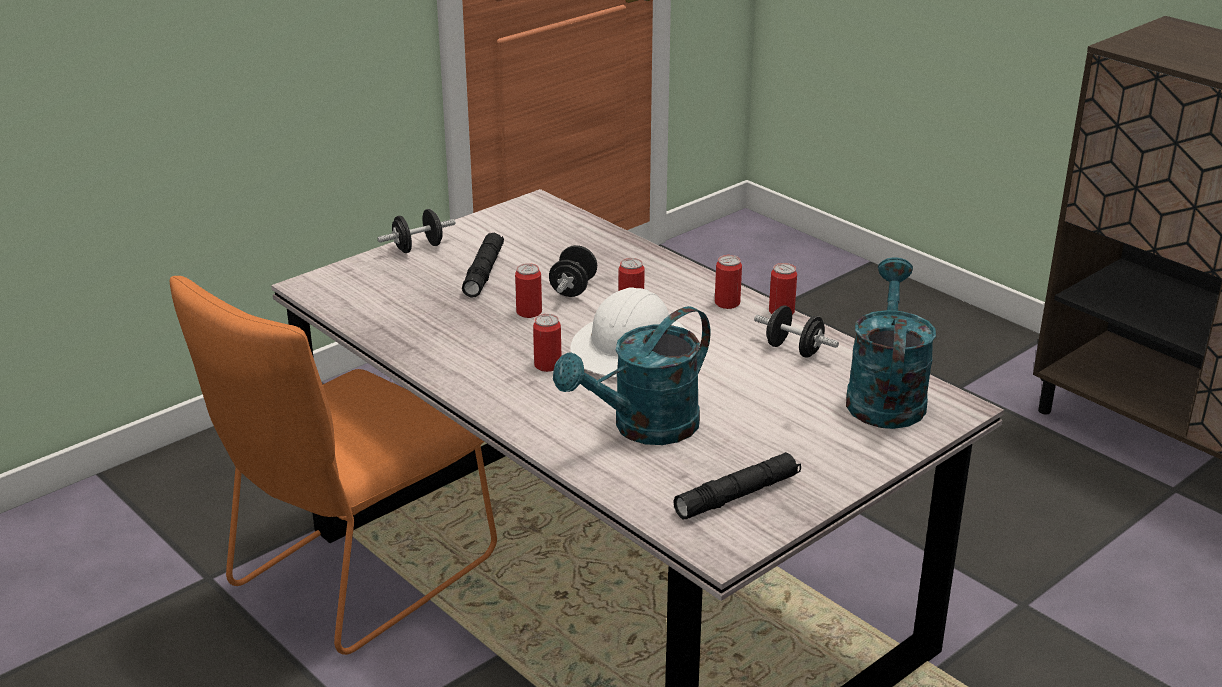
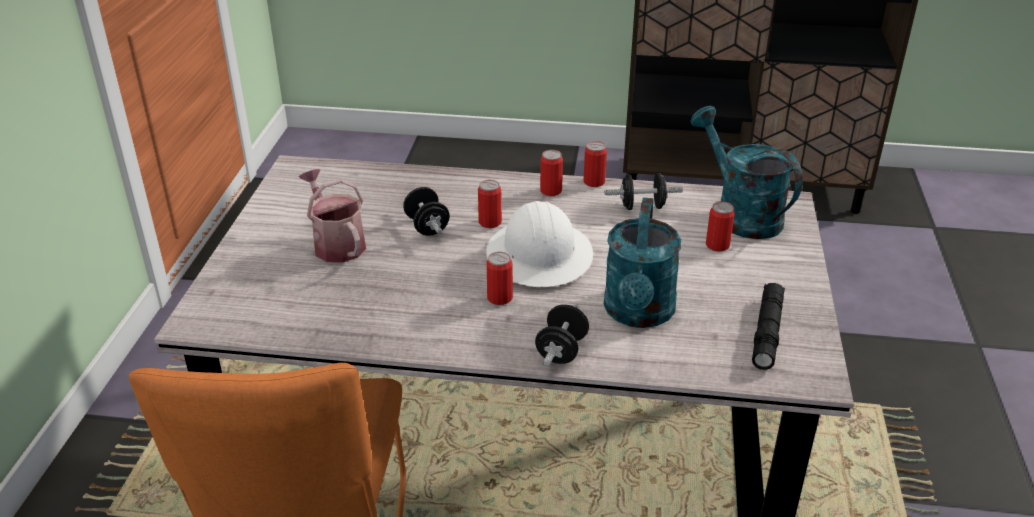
camera: 40 degrees left, 5 degrees up
(418, 248) = (248, 245): black dumbbell -> black dumbbell (561, 350)
(483, 272) = (336, 243): black flashlight -> watering can
(529, 312) = (421, 261): can -> can (717, 245)

